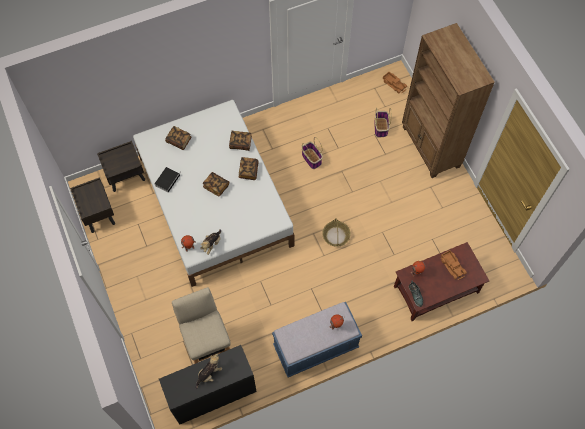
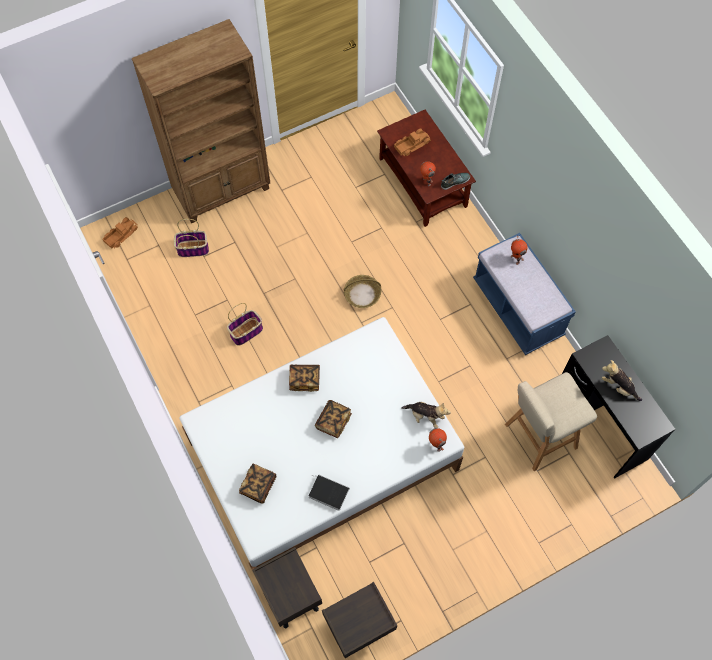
camera: 95 degrees left, 0 degrees up
(240, 143) = (258, 396): book -> none

